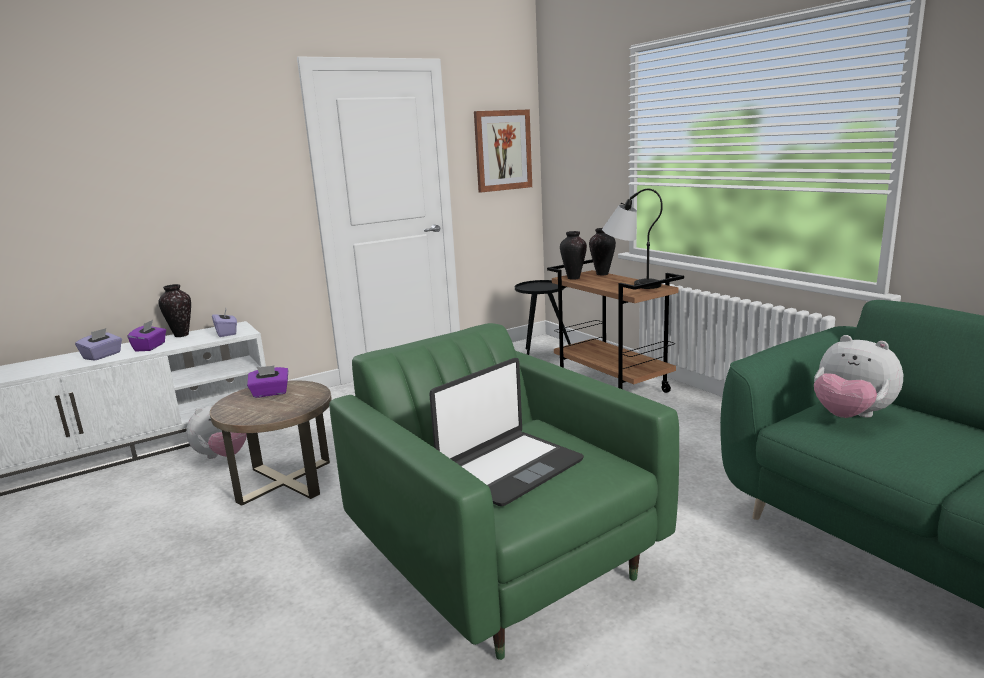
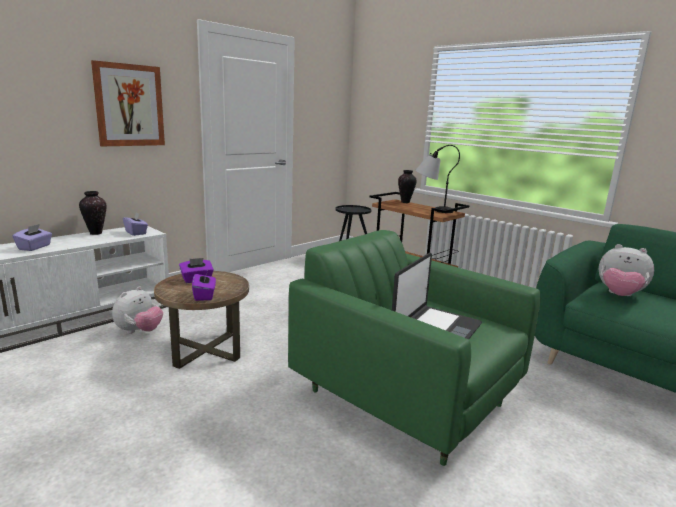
camera: 15 degrees left, 0 degrees up
(150, 347) = (75, 241): purple tissue box -> purple tissue box (204, 295)
(502, 150) = (328, 110): picture -> picture (129, 105)
(573, 278) = (388, 204): vase -> none

